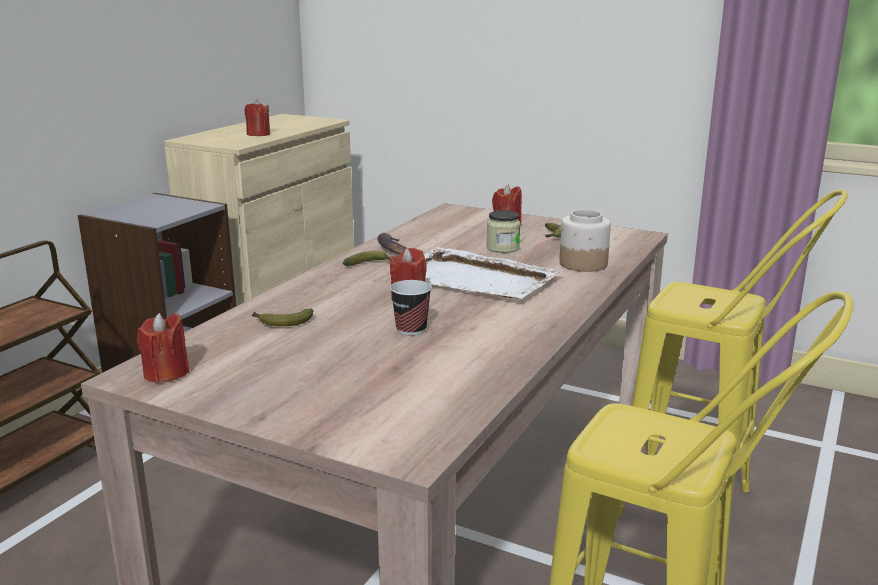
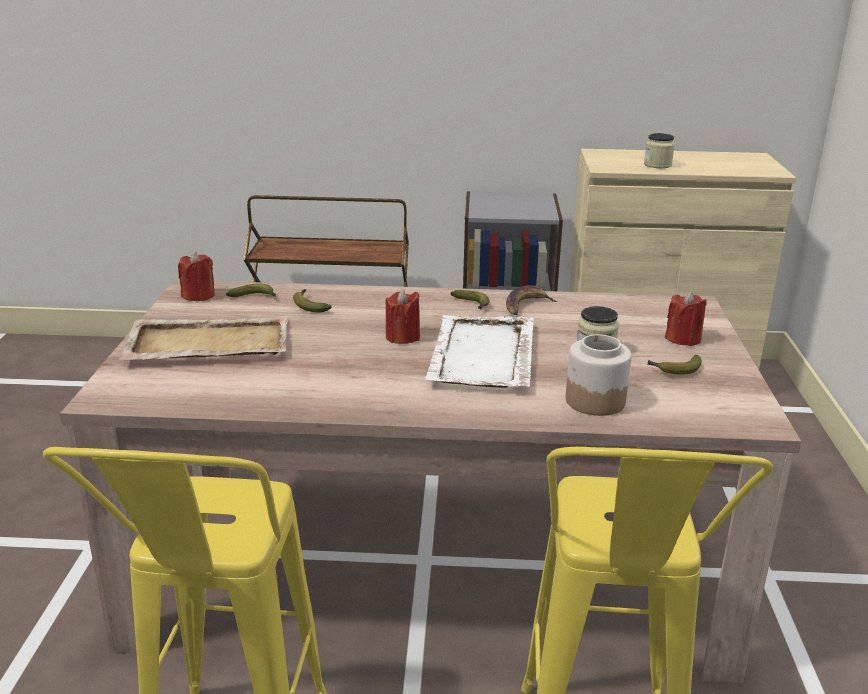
camera: 65 degrees right, 5 degrees up
(219, 344) = (255, 297): none -> banana
(258, 134) = (657, 165): red candle -> jar
(321, 383) = (207, 343): none -> beige tray
(411, 329) = (331, 352): cup -> none

